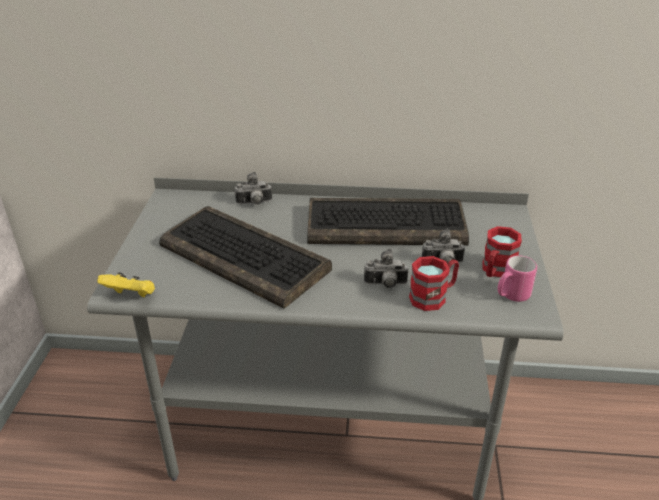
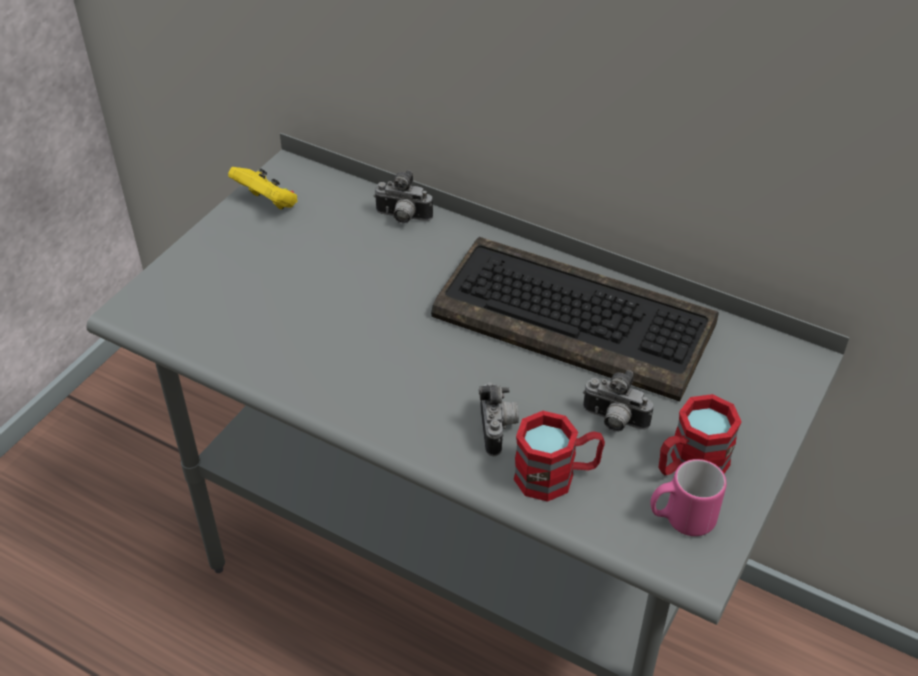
camera: 25 degrees right, 10 degrees up
(131, 296) = (145, 326): yellow game controller -> yellow game controller (267, 203)
(246, 258) = (330, 313): keyboard -> none
(385, 285) = (498, 429): camera -> camera turned 120 degrees counterclockwise

